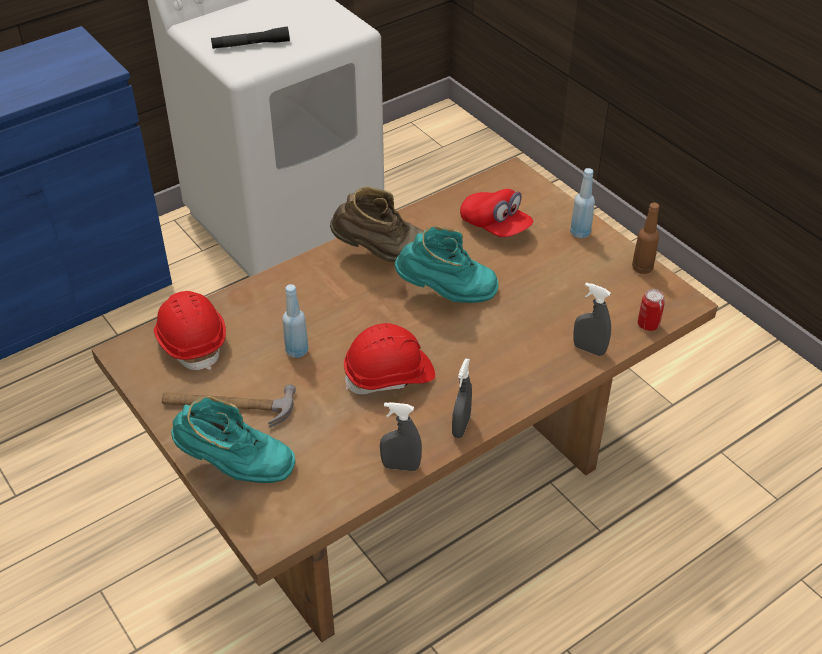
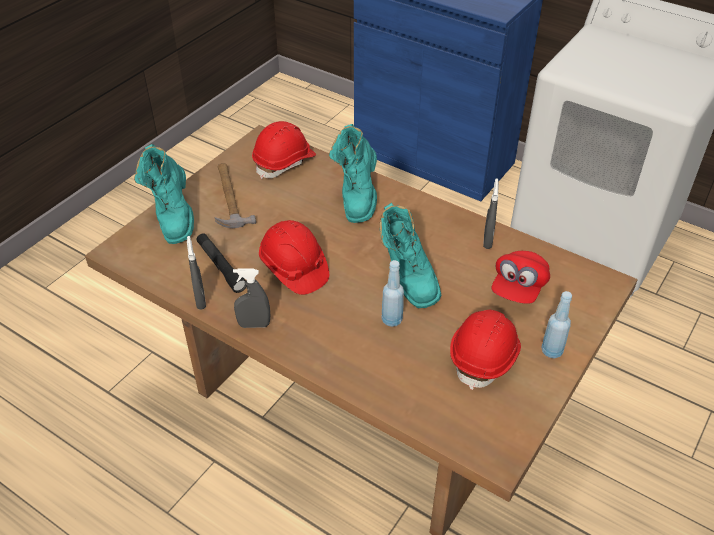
camera: 70 degrees right, 0 degrees up
(251, 45) = (600, 63): black flashlight -> black flashlight (221, 267)
(297, 351) = (298, 213): blue bottle -> blue bottle (392, 320)
(299, 296) = (358, 198): none -> turquoise boot
(381, 254) = (433, 227): brown boot -> none
(571, 274) = (485, 357): none -> red hard hat
(589, 349) = (386, 391): grey spray bottle -> grey spray bottle (487, 241)
(642, 268) = (530, 412): brown bottle -> none
(648, 324) = (445, 432): can -> none

